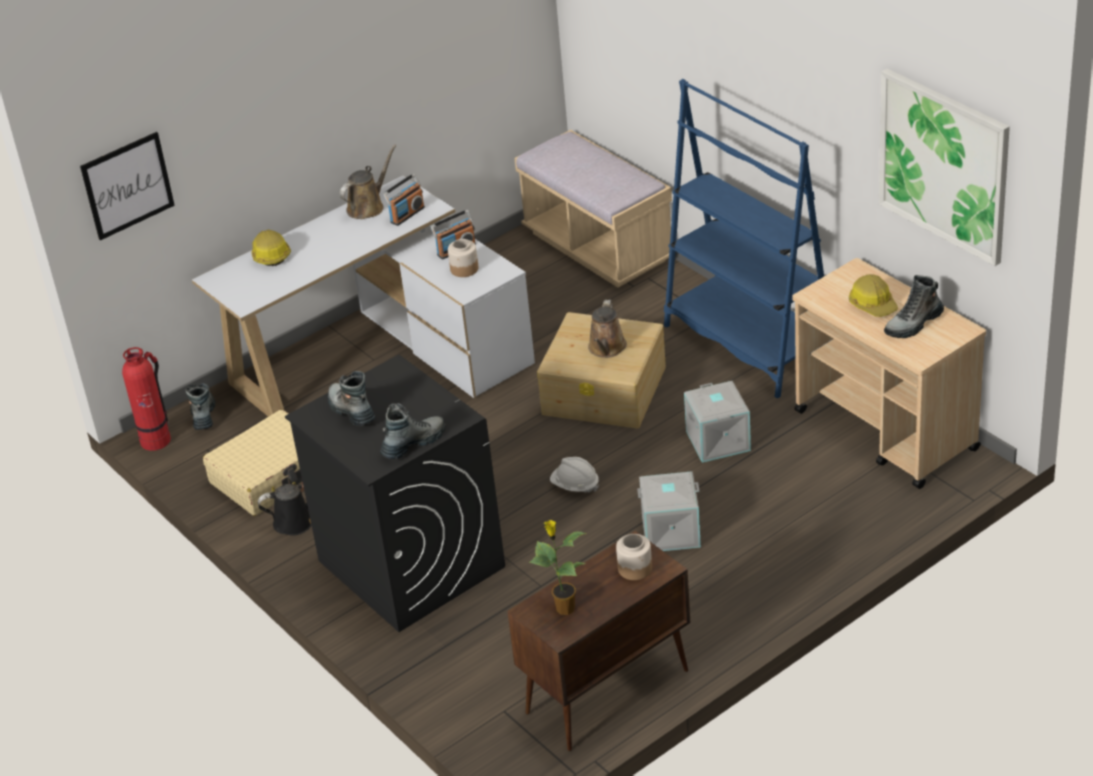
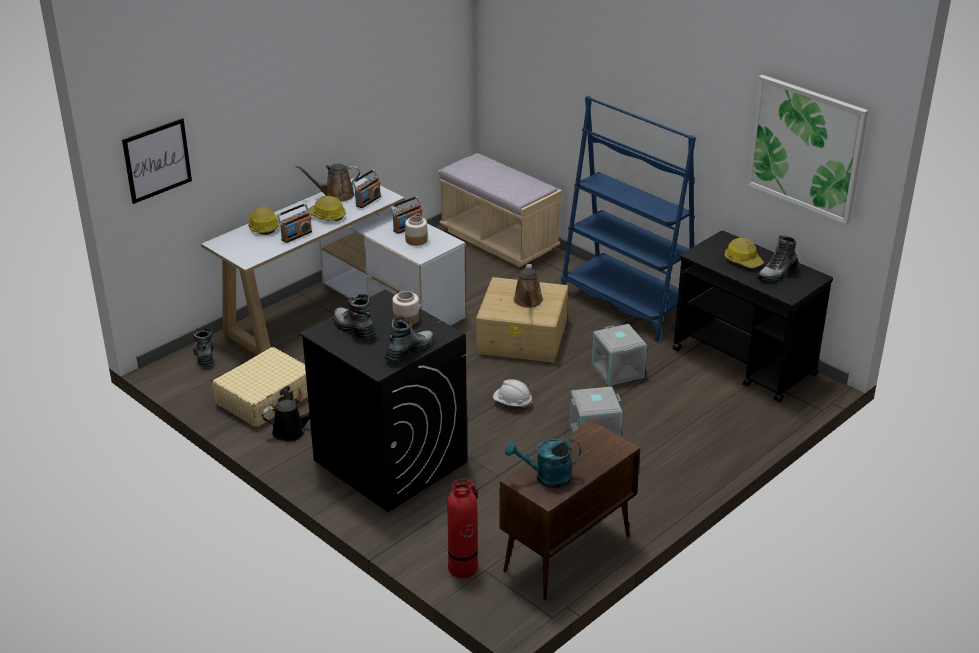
camera: 10 degrees left, 5 degrees down
(156, 440) = (167, 373): fire extinguisher -> fire extinguisher (463, 567)
(310, 267) = (296, 236): none -> radio
(352, 238) = (327, 216): none -> hard hat
(368, 207) = (336, 195): brown watering can -> brown watering can turned 135 degrees counterclockwise
(564, 608) = (546, 478): potted plant -> turquoise watering can
(635, 568) = (598, 447): jar -> jar (406, 319)
(886, 431) = (744, 363): beige cart -> black cart

